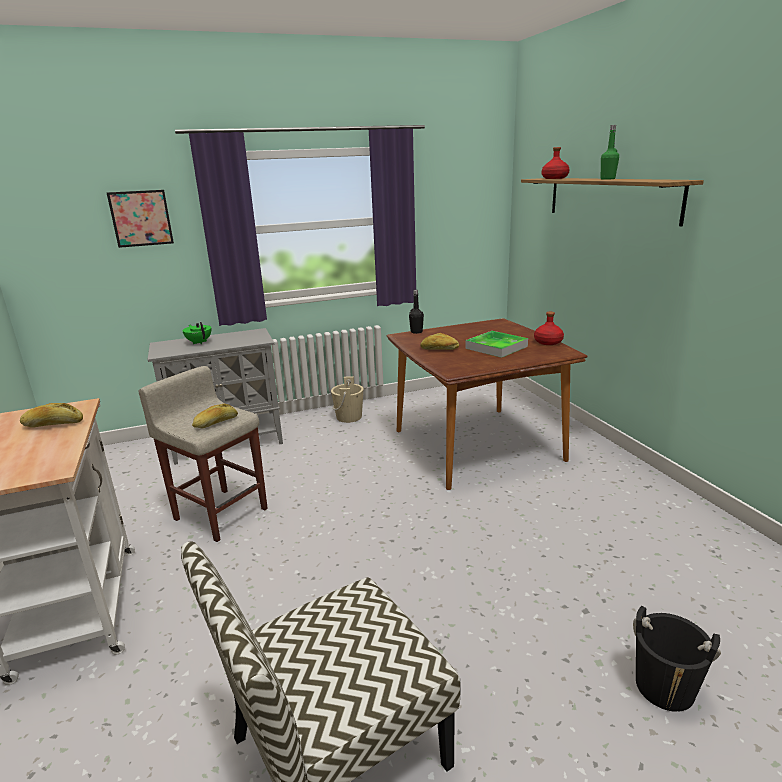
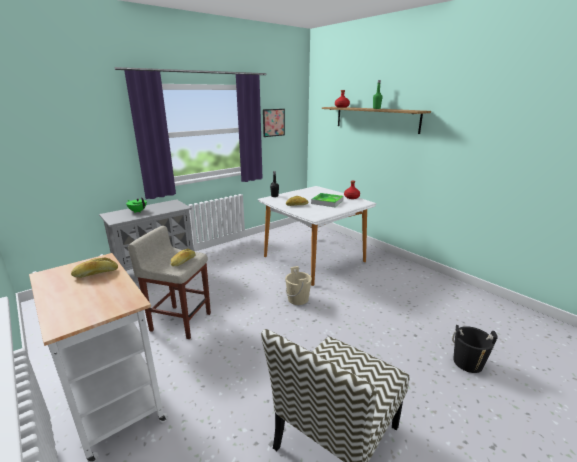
camera: 20 degrees left, 0 degrees up
(141, 218) = (88, 127): picture -> picture (273, 122)
(349, 417) = (229, 251): beige bucket -> beige bucket (298, 299)
(476, 445) = (313, 259): brown dining table -> white dining table

